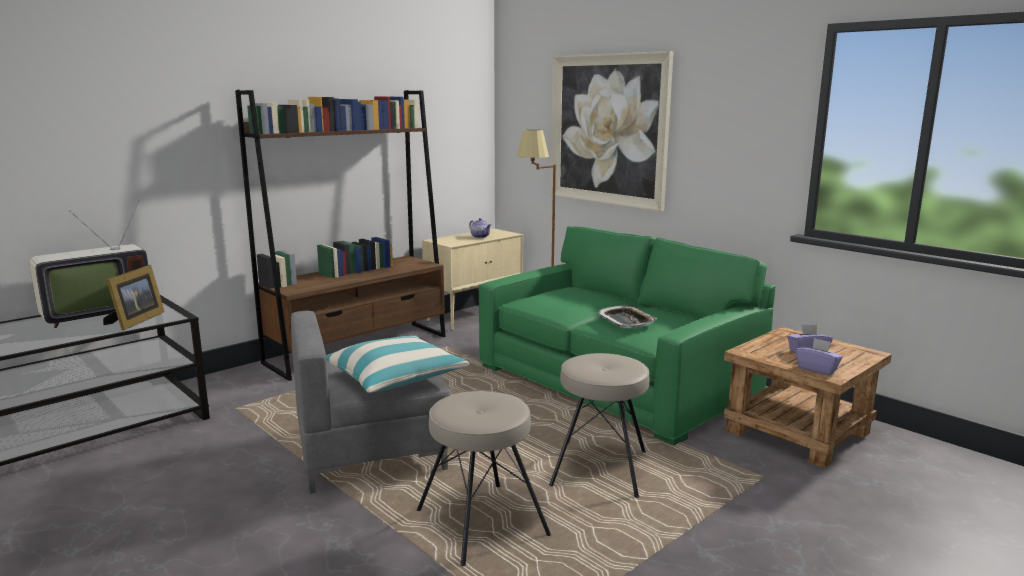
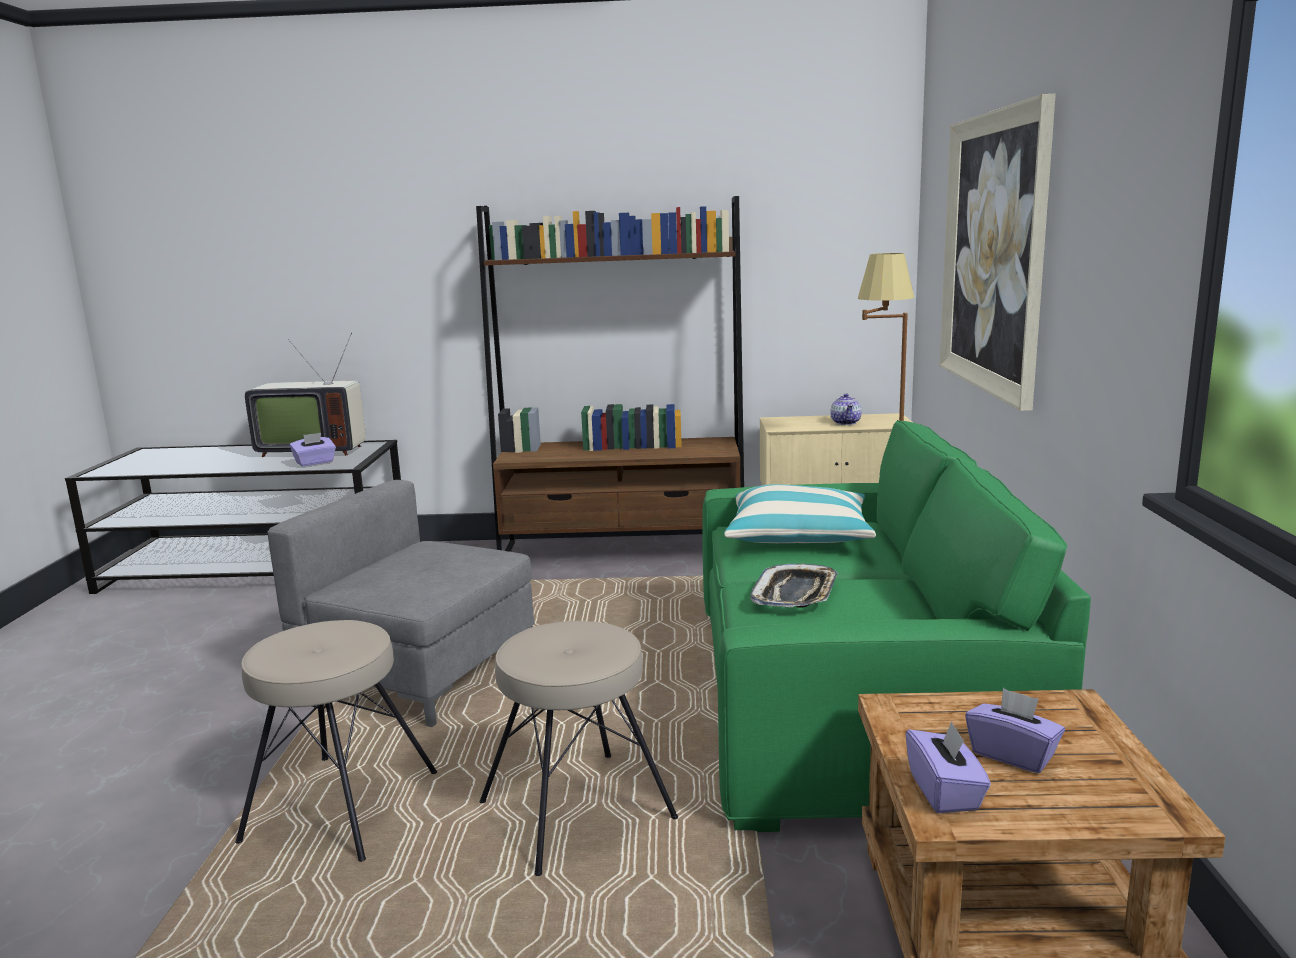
camera: 45 degrees right, 0 degrees up
(135, 321) = (315, 462): picture frame -> purple tissue box
(395, 378) = (408, 586): pillow -> pillow (798, 536)

